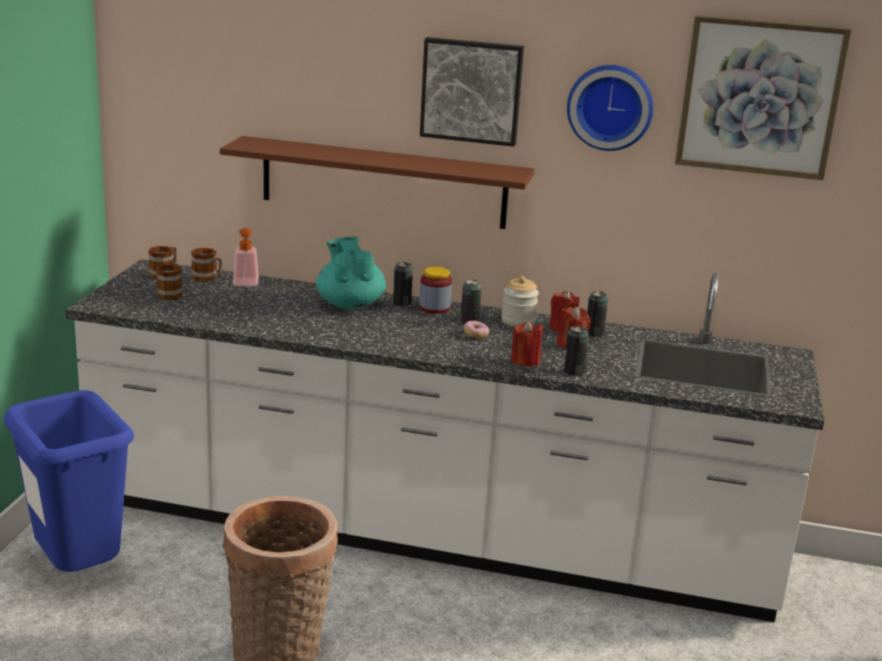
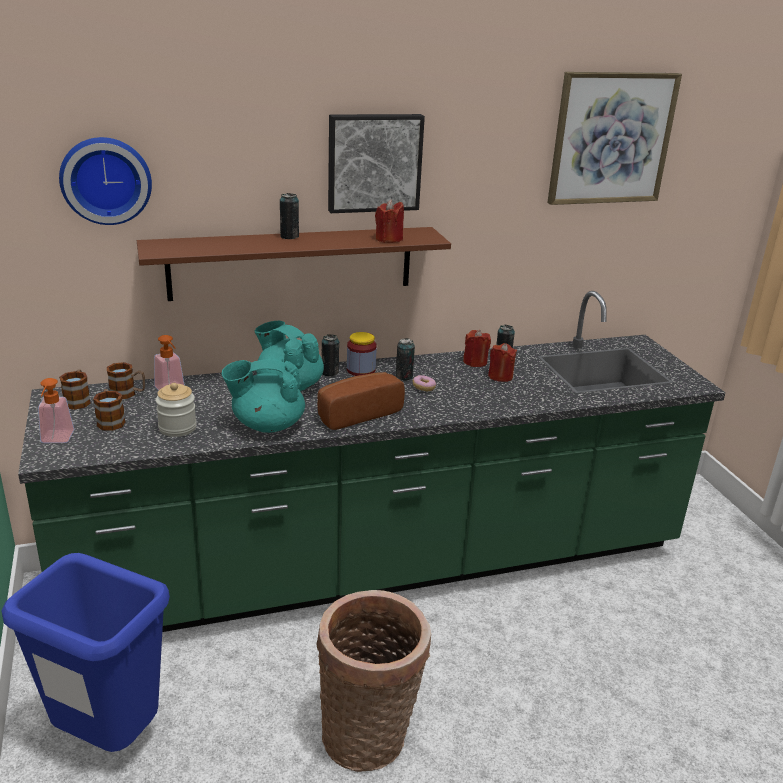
camera: 30 degrees left, 5 degrees up
(116, 295) = (56, 440): none -> soap dispenser
(291, 326) = (267, 425): none -> turquoise teapot
(381, 337) = (356, 413): none -> bread
(428, 536) = (382, 567): white counter -> green counter
(518, 321) = (437, 365): jar -> jar (177, 428)
(525, 361) = (489, 402): red candle -> red candle (389, 239)
(574, 372) = (533, 401): can -> can (289, 236)
(610, 106) = (496, 161): wall clock -> wall clock (106, 180)

